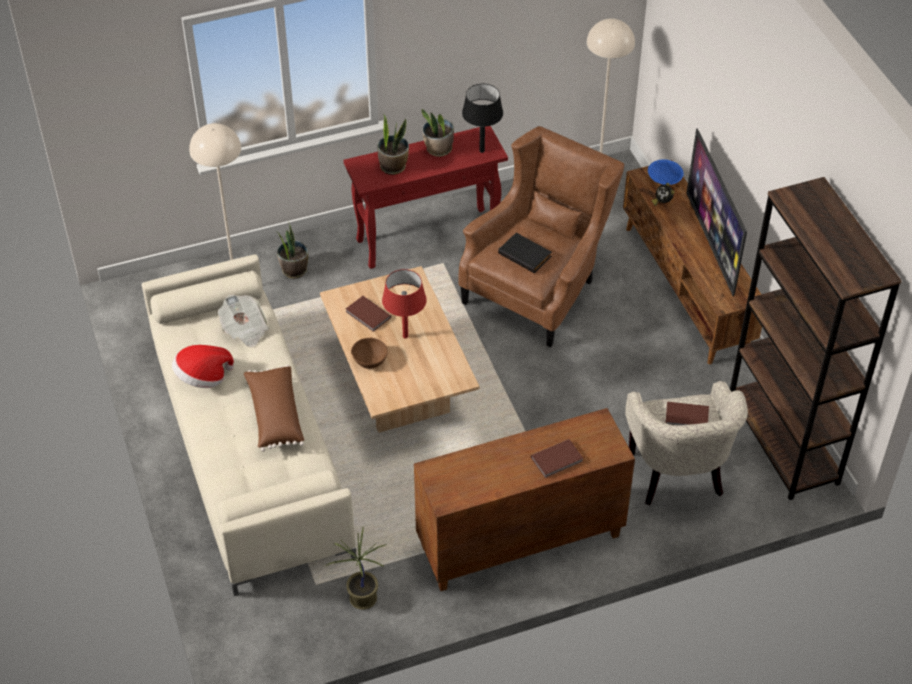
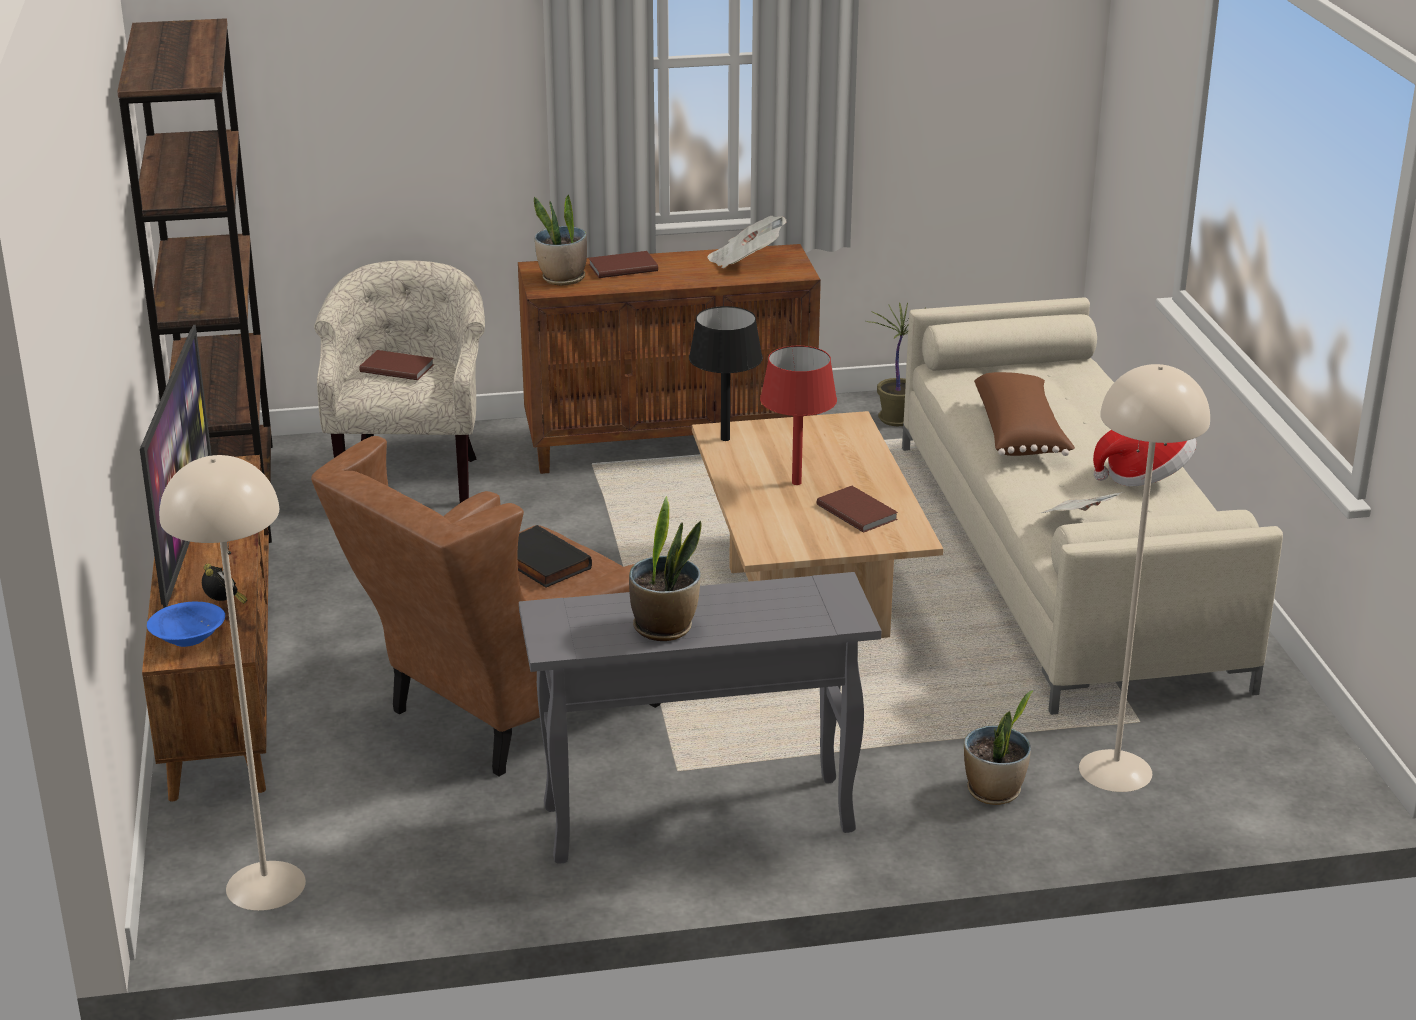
camera: 170 degrees left, 20 degrees down
(369, 361) = (863, 462): brown bowl -> none
(393, 166) = (772, 608): potted plant -> potted plant (562, 279)
(428, 237) = (695, 820): red console table -> grey console table
(472, 482) = (745, 261): none -> newspaper
(482, 151) = (569, 615): black table lamp -> black table lamp (725, 439)

